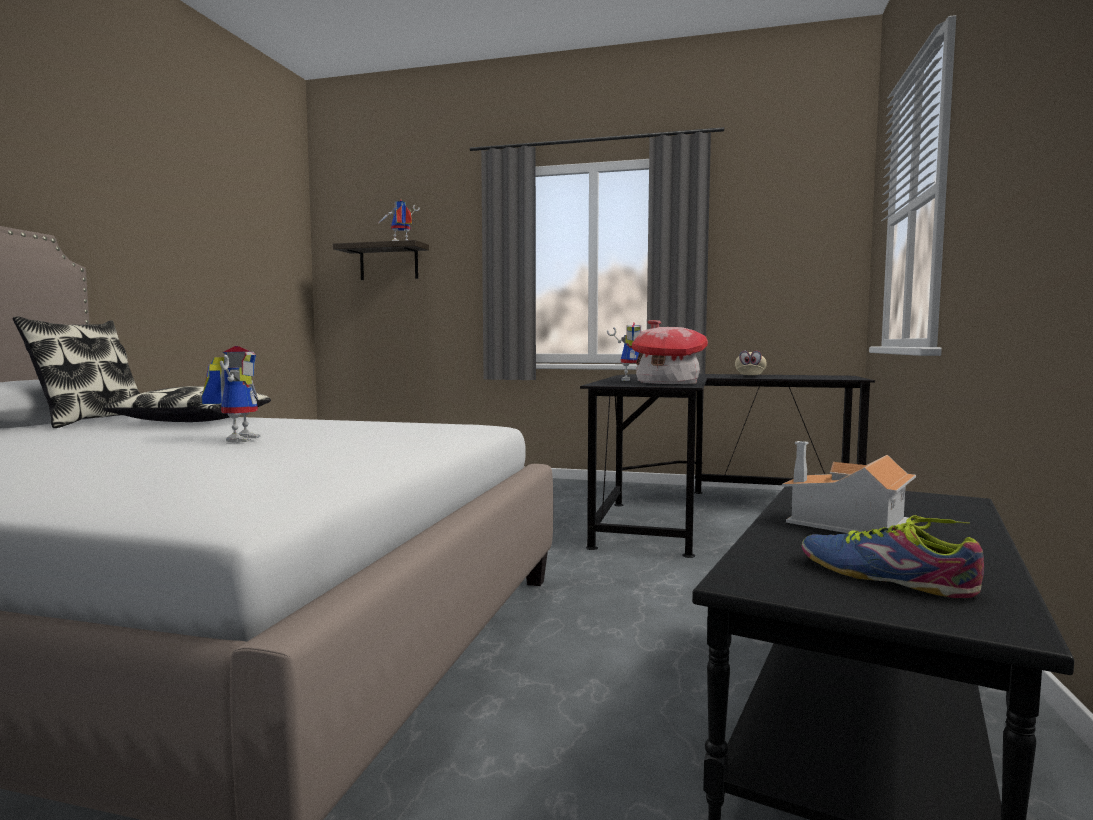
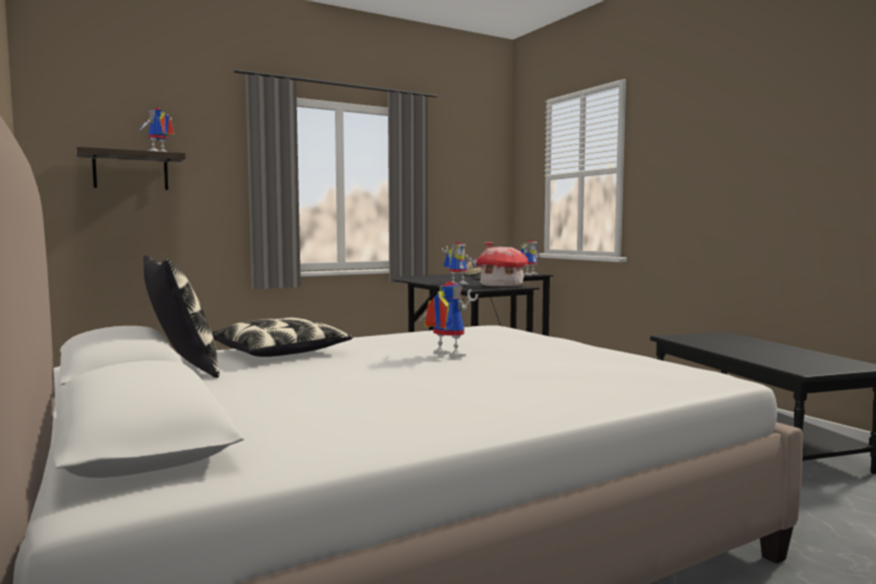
camera: 45 degrees left, 0 degrees up
(837, 378) = (529, 274): none -> toy robot
(849, 524) = (741, 348): toy house -> none
(885, 577) = (814, 361): shoe -> none

